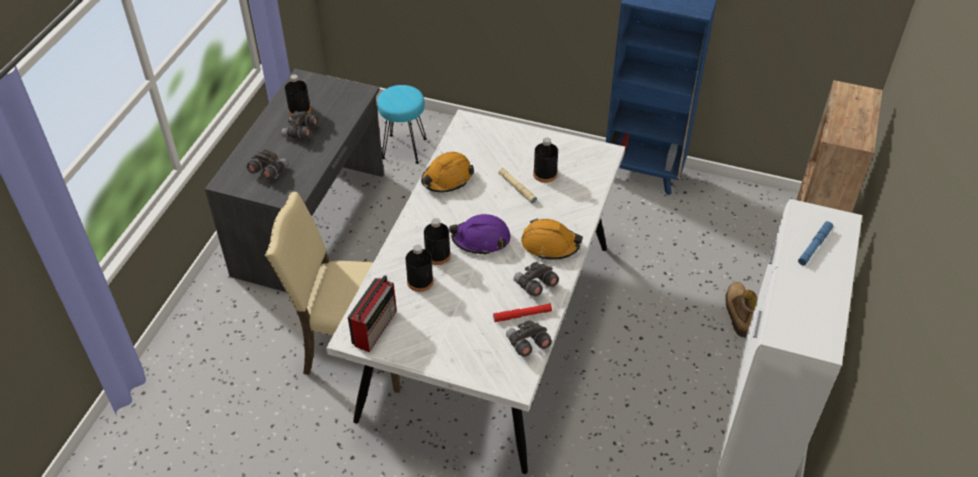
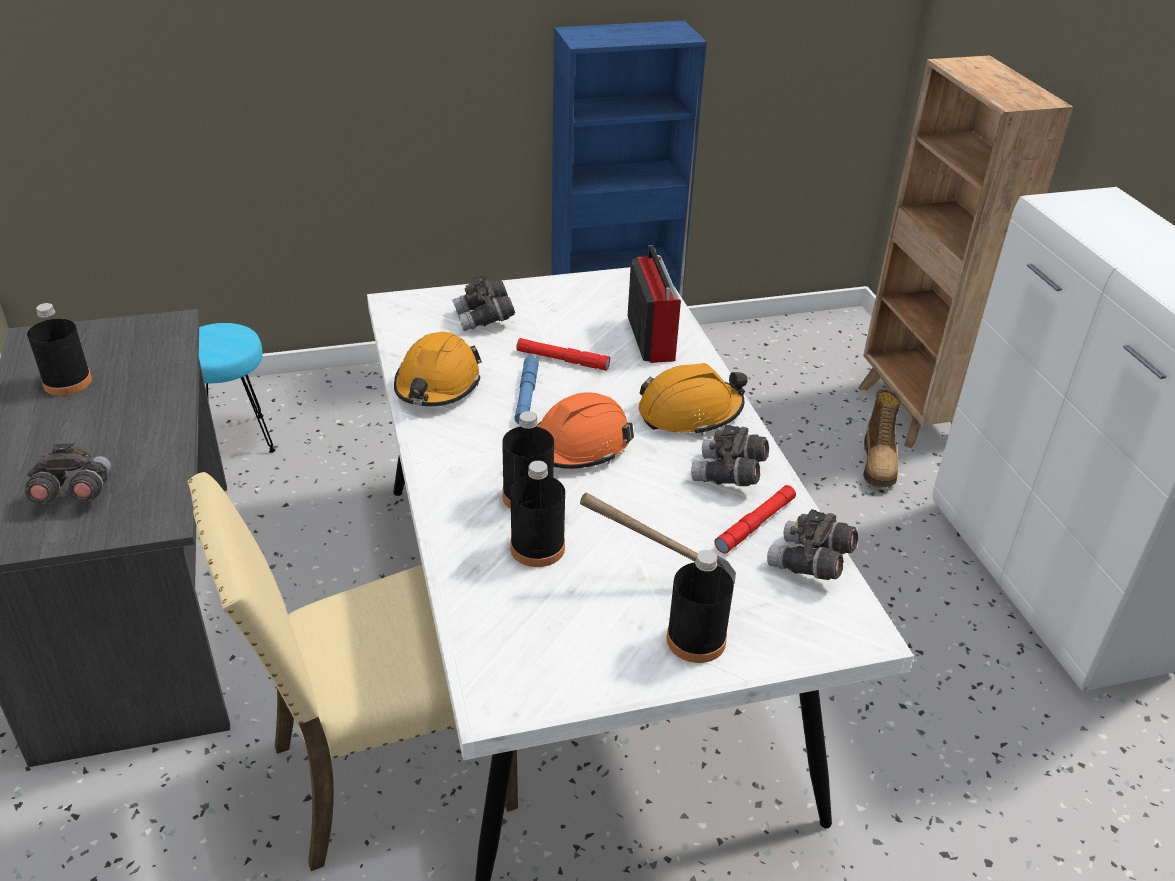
camera: 35 degrees left, 10 degrees down
(301, 133) = (97, 413): grey binoculars -> grey binoculars (484, 319)
(375, 327) = (528, 658): radio -> radio (651, 336)
(457, 321) = (663, 580): none -> hammer
(481, 239) = (578, 446): purple hard hat -> orange hard hat
(517, 188) = (562, 360): beige flashlight -> red flashlight
(545, 174) = (585, 329): black bottle -> black bottle (696, 640)
(738, 312) = (879, 463): boot -> boot turned 135 degrees counterclockwise
(814, 246) = (1120, 232): blue flashlight -> blue flashlight (526, 395)

